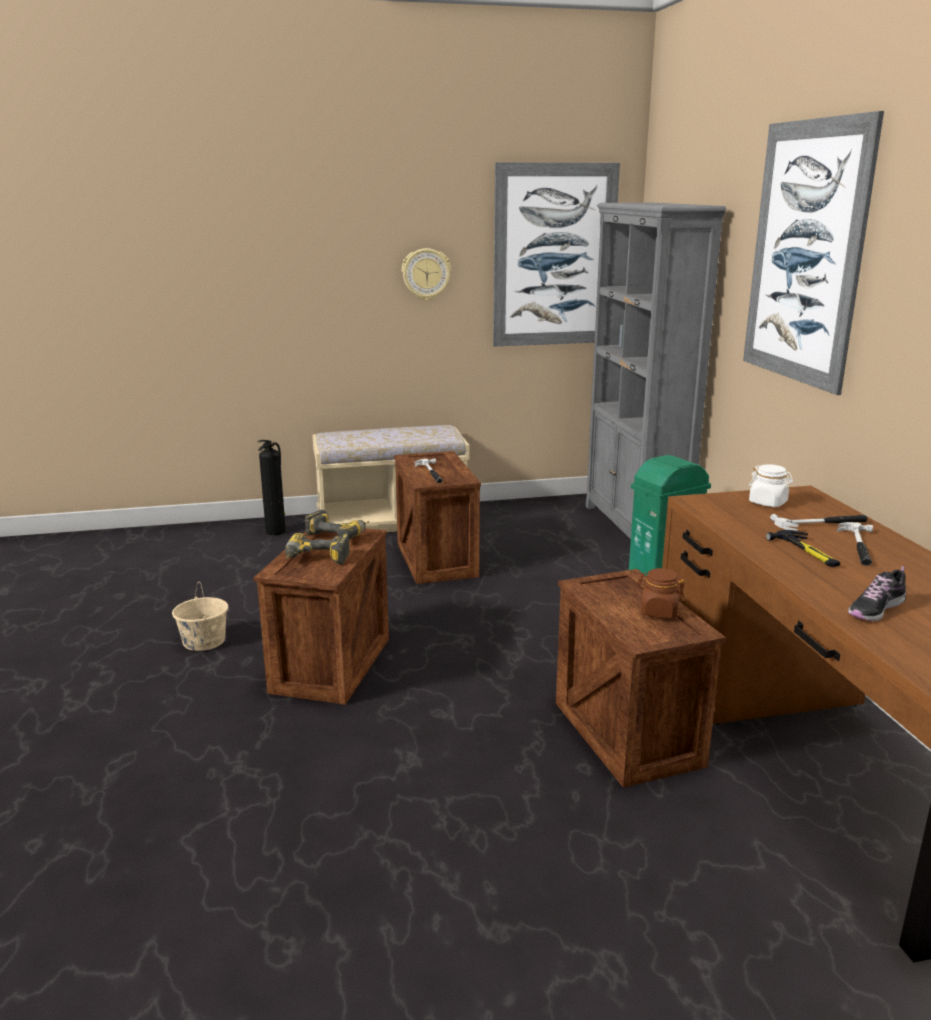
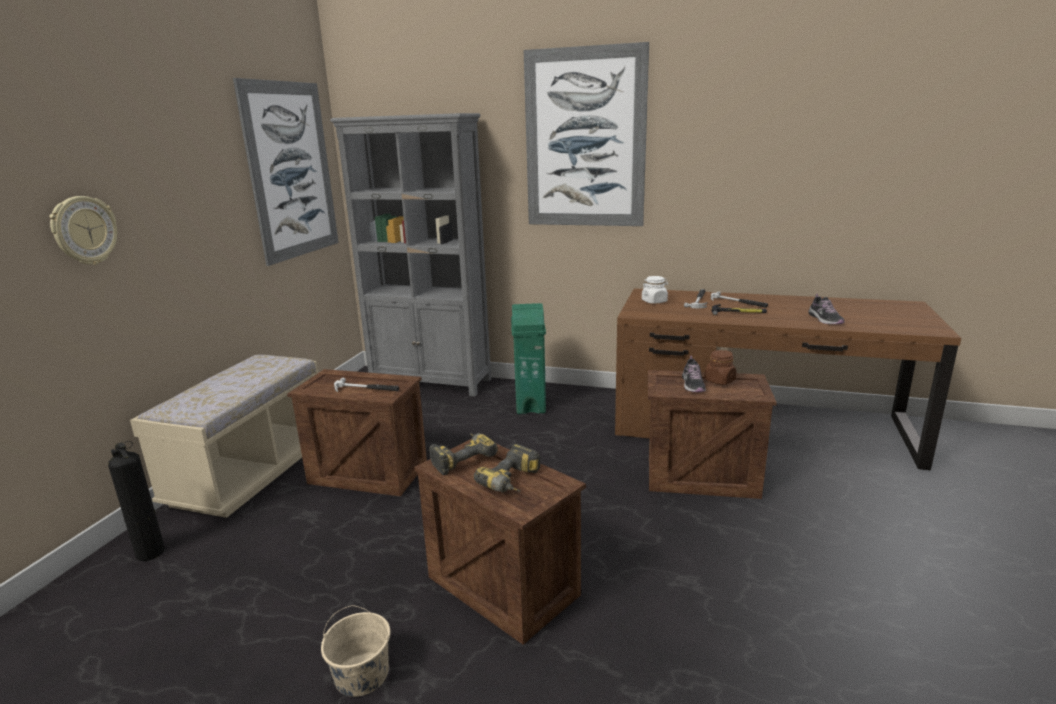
camera: 60 degrees left, 0 degrees up
(426, 274) = (199, 201): wall clock -> wall clock (84, 230)
(623, 598) = (693, 385): none -> shoe

